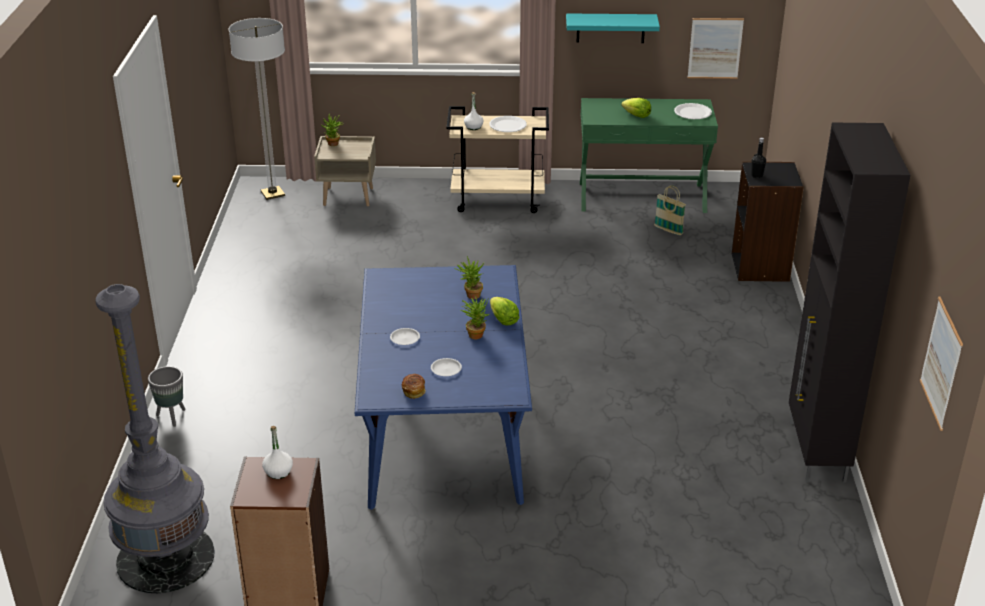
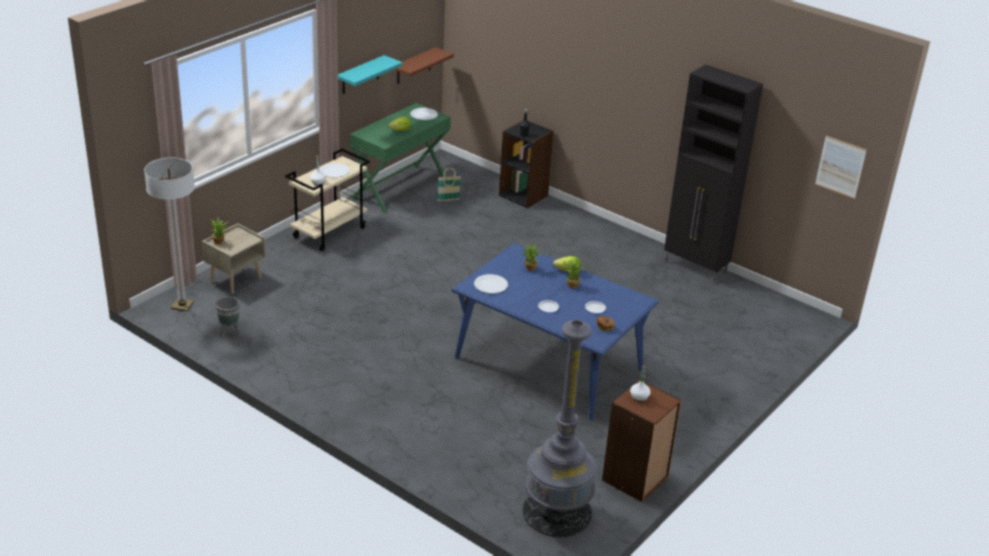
camera: 55 degrees left, 0 degrees up
(172, 417) = (412, 456): grey planter -> grey planter (229, 332)
(402, 286) = (490, 285): none -> white plate
(715, 48) = (414, 66): picture -> brown shelf

